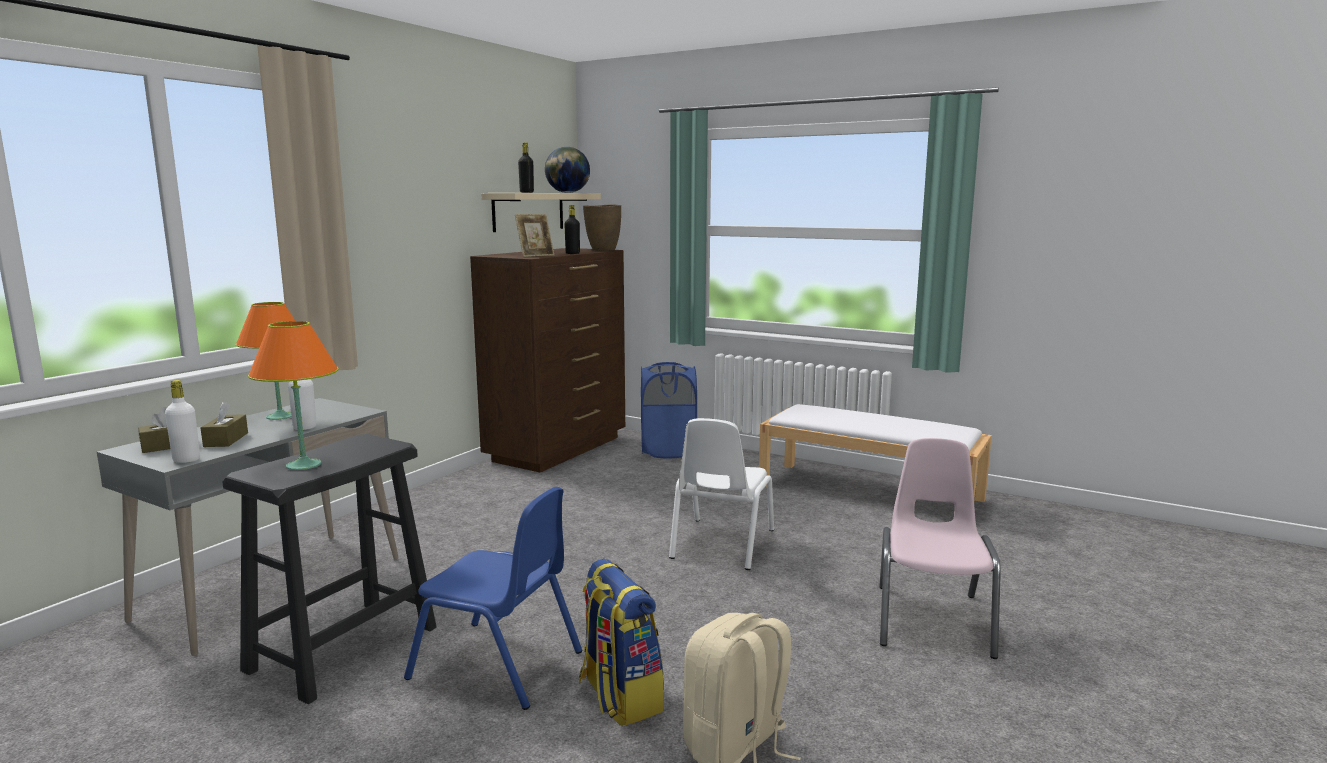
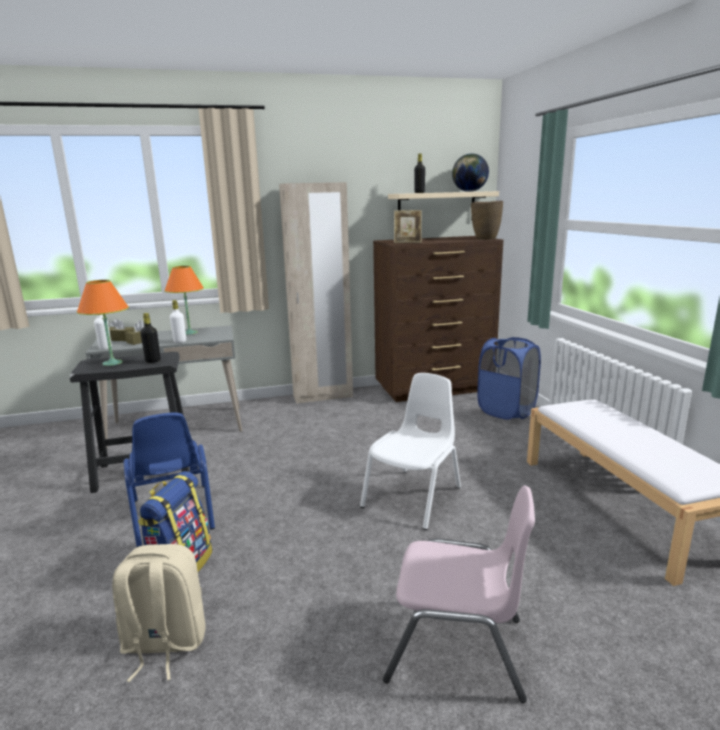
camera: 45 degrees right, 5 degrees up
(433, 491) = (323, 396): none -> beige wardrobe
(572, 253) = (443, 241): black bottle -> black bottle (153, 361)
(721, 544) = (413, 497): white chair -> white chair turned 150 degrees clockwise
(932, 620) = (456, 648): pink chair -> pink chair turned 45 degrees clockwise

